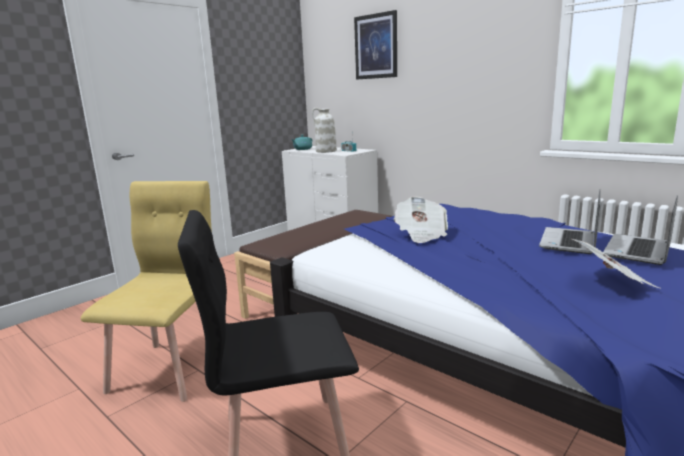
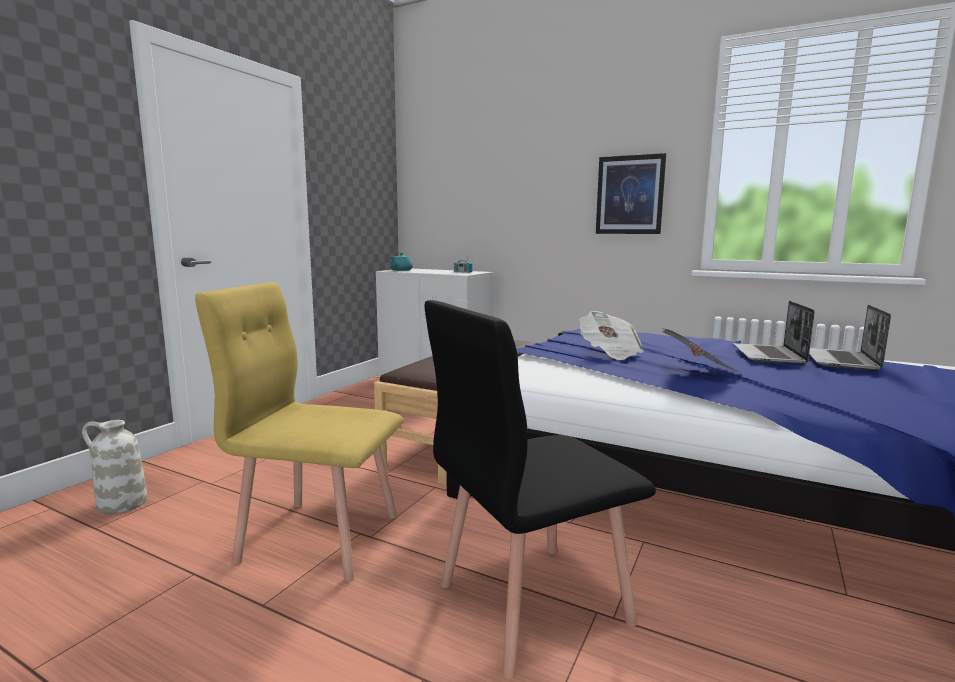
camera: 15 degrees left, 5 degrees down
(170, 369) = (319, 536): yellow chair -> yellow chair turned 75 degrees counterclockwise
(325, 151) = (434, 272): white vase -> white vase (121, 504)
(376, 46) = (495, 155): picture -> picture (629, 195)
(612, 282) = (856, 386): newspaper -> newspaper (698, 370)

